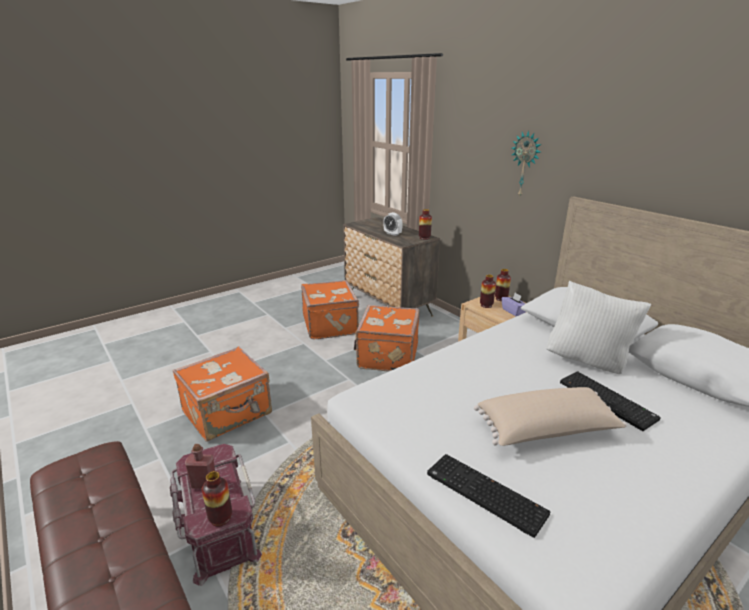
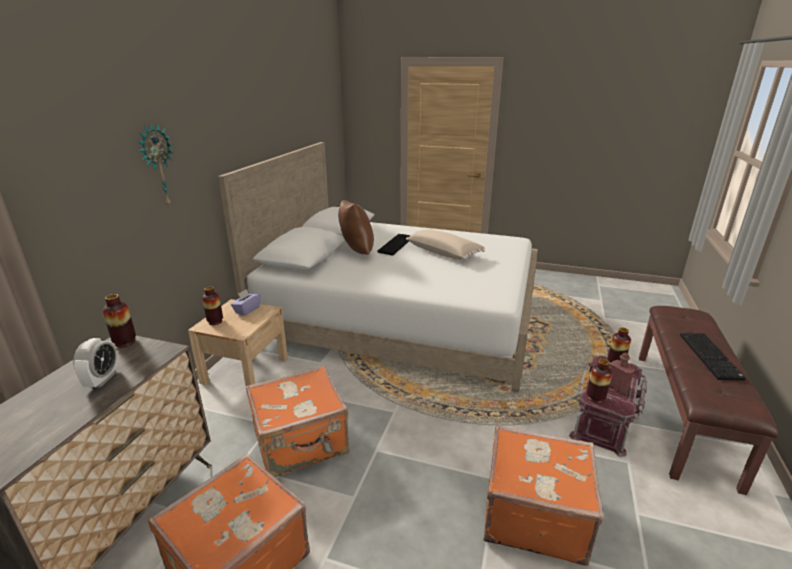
camera: 125 degrees left, 0 degrees up
(483, 494) = (508, 257): keyboard -> keyboard (711, 357)
(486, 305) = (240, 325): vase -> vase (595, 398)
(588, 361) = (355, 252): white pillow -> brown pillow

